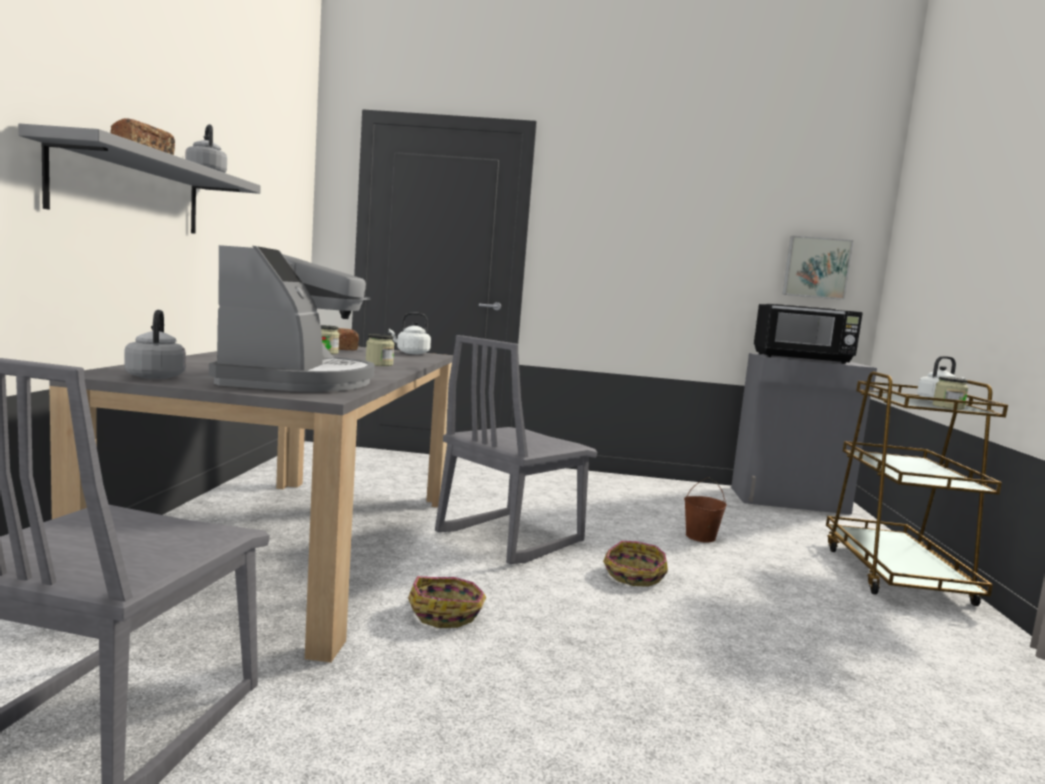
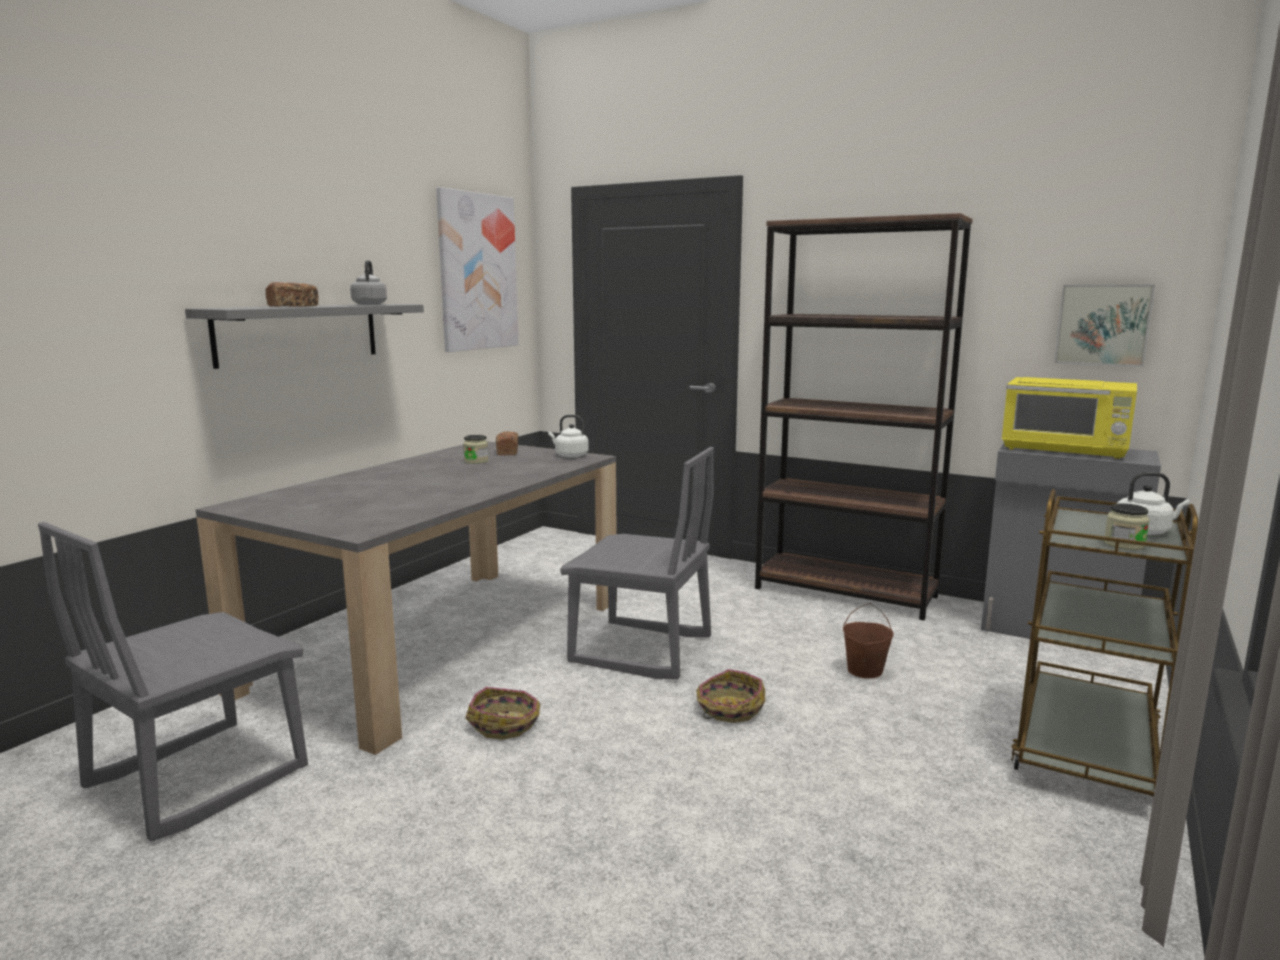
camera: 25 degrees right, 5 degrees up
(156, 376) = (267, 508): grey kettle -> none
(276, 172) = (477, 272): none -> picture
(298, 381) = (374, 510): coffee machine -> none
(379, 364) = (498, 479): jar -> none
(508, 537) = (640, 651): grey chair -> grey chair turned 135 degrees counterclockwise
(624, 483) = (845, 592): none -> brown bookcase
(802, 359) = (1065, 450): black microwave -> yellow microwave

